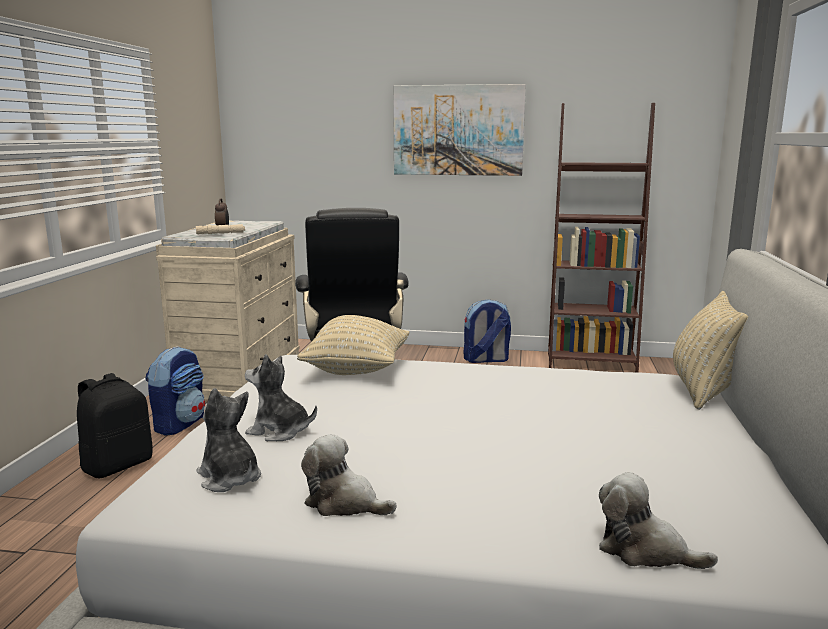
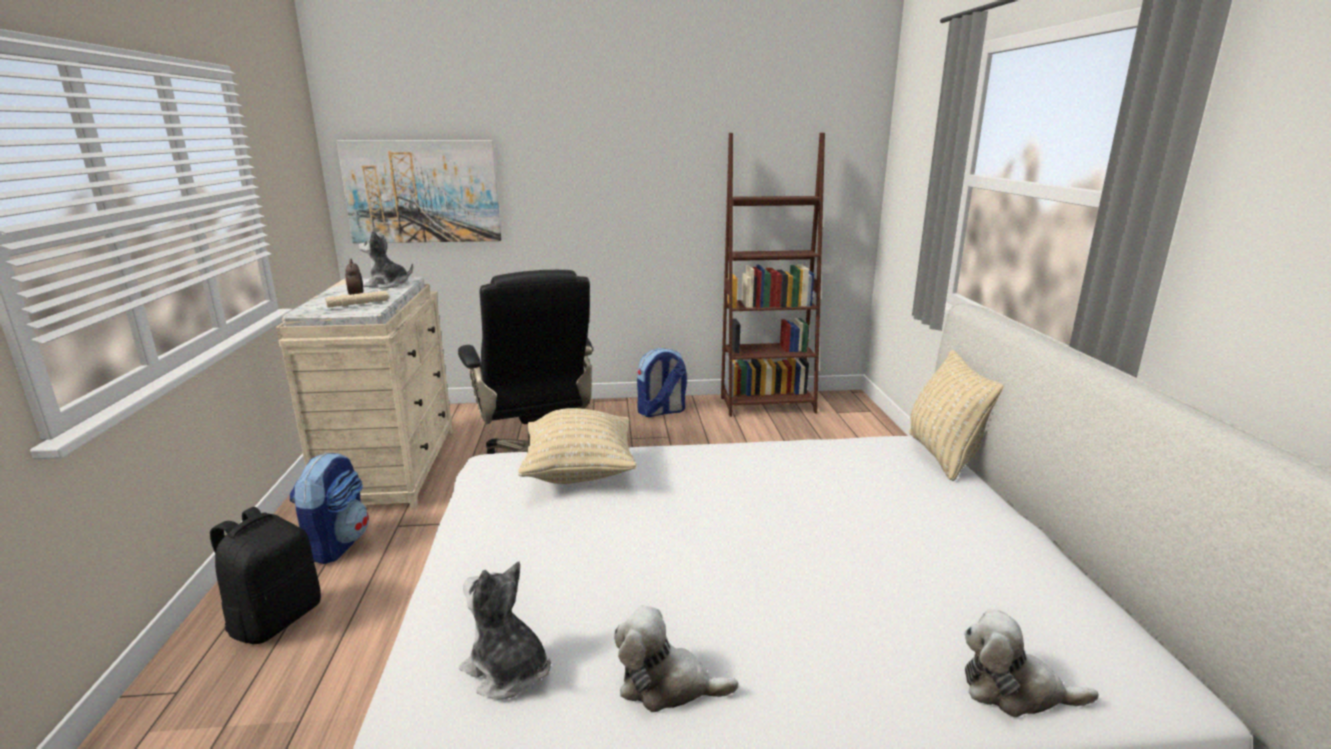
camera: 15 degrees left, 5 degrees up
(279, 431) = (531, 581): plush toy -> plush toy (387, 285)
(458, 130) = (616, 162): picture -> picture (422, 191)

